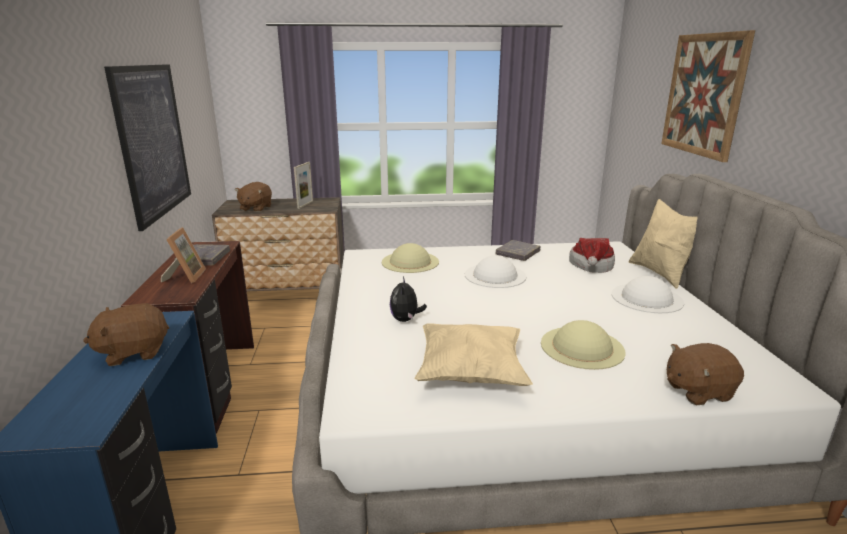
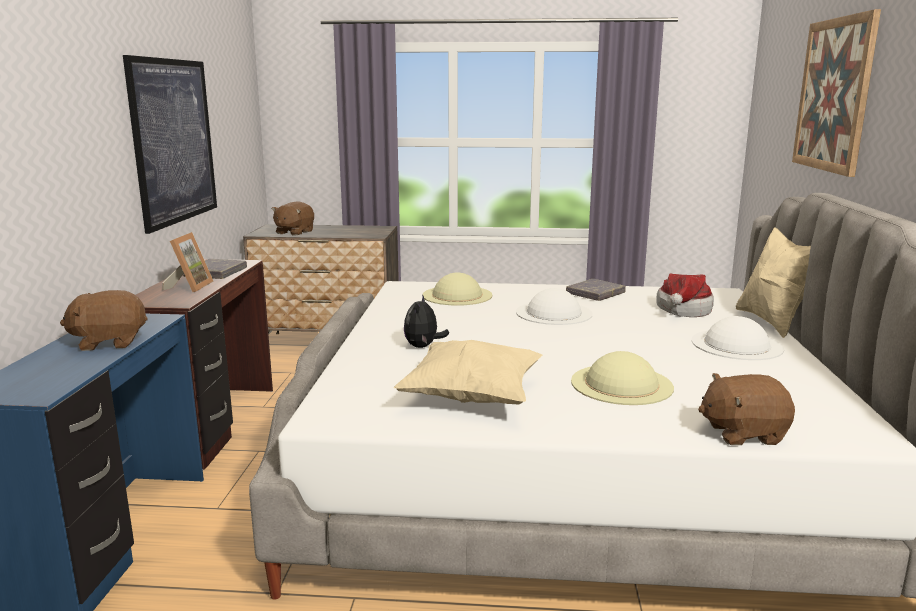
camera: 10 degrees right, 5 degrees down
(305, 205) = (352, 231): picture frame -> none

